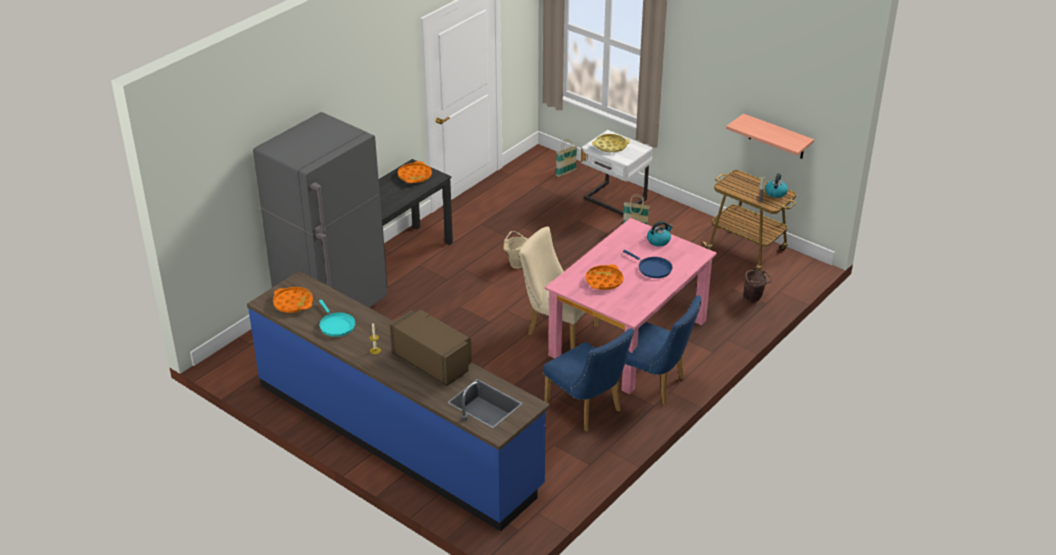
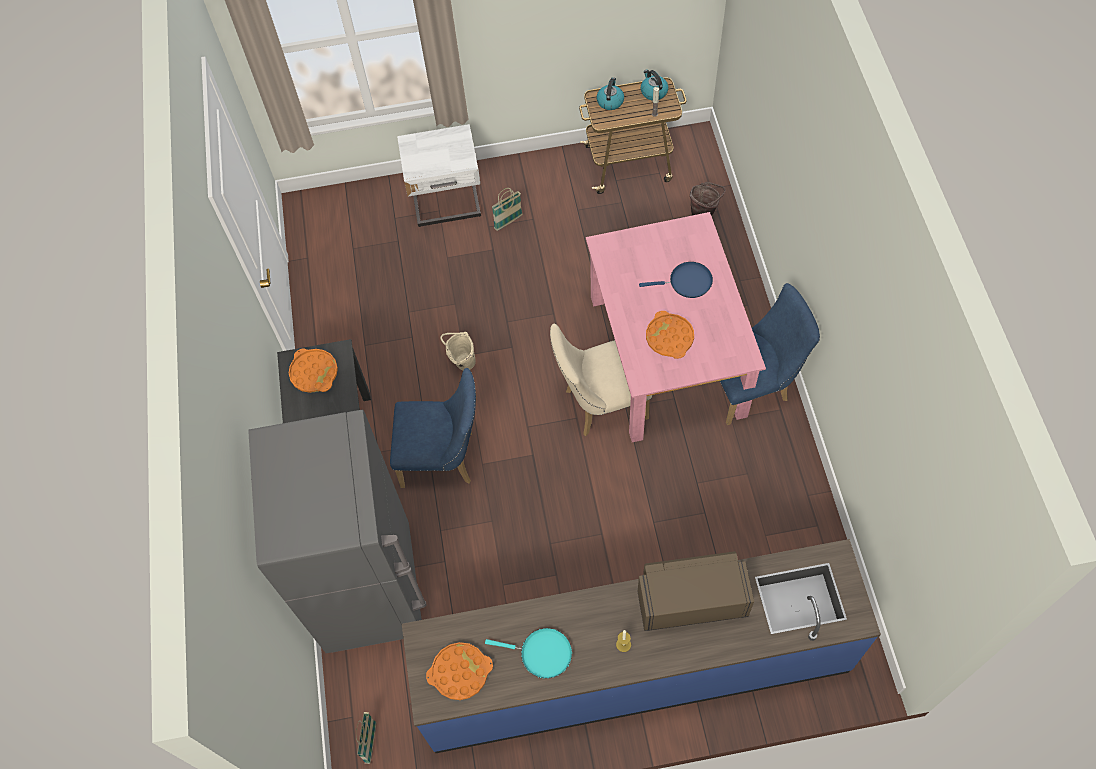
camera: 45 degrees left, 25 degrees up
(566, 173) = (357, 208): basket -> basket (371, 742)
(587, 410) = (740, 469): blue chair -> blue chair (444, 459)
(610, 146) = (429, 156): yellow tray -> none
(659, 240) = (647, 243): kettle -> kettle (610, 101)
(776, 137) = (626, 32): shelf -> none

